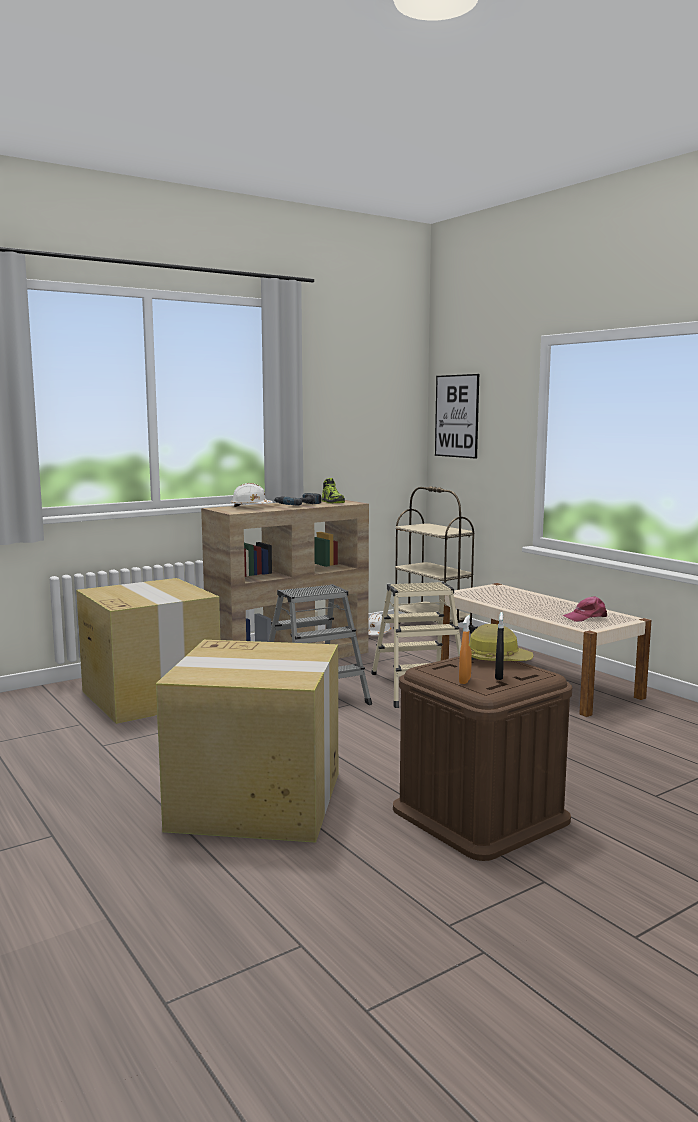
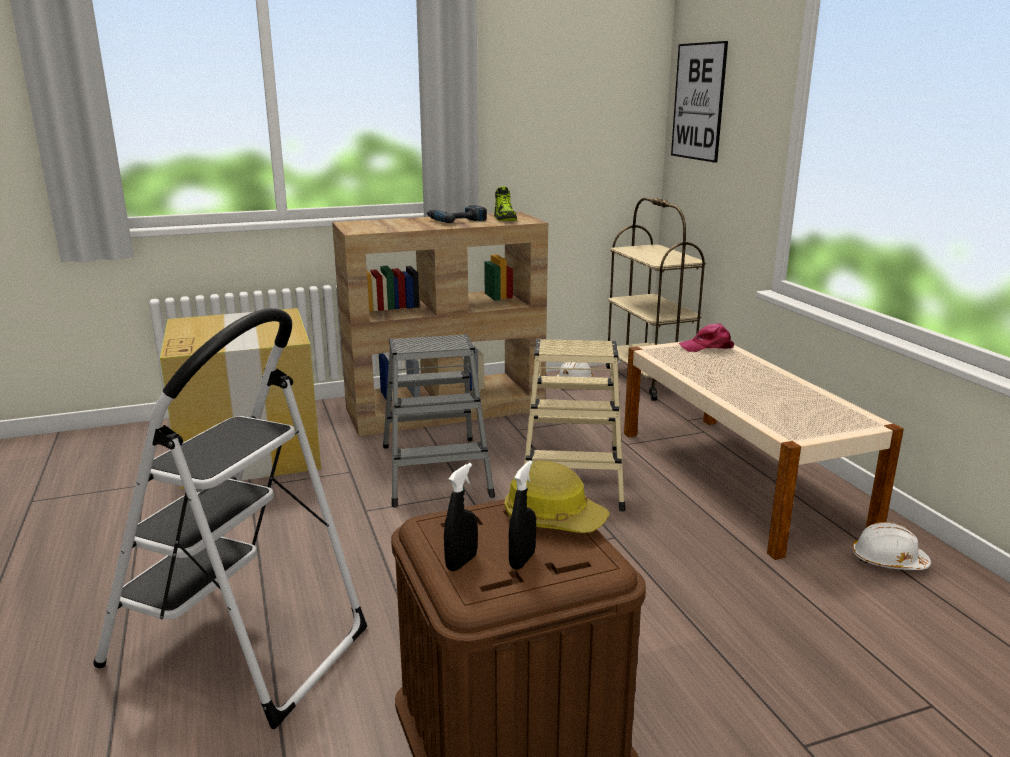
camera: 15 degrees right, 10 degrees up
(250, 506) = (392, 222): white hard hat -> white hard hat (888, 561)
(259, 801) = (240, 649): cardboard box -> step ladder
(464, 680) = (461, 562): orange spray bottle -> black spray bottle
(586, 617) = (803, 413): pink cap -> pink cap (707, 347)

